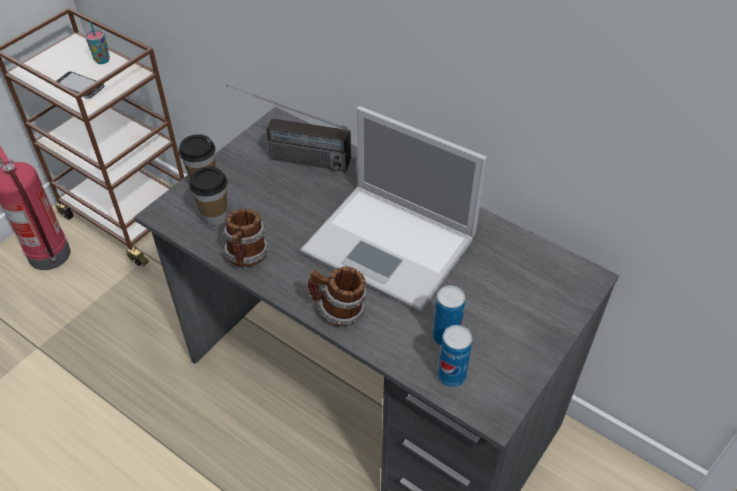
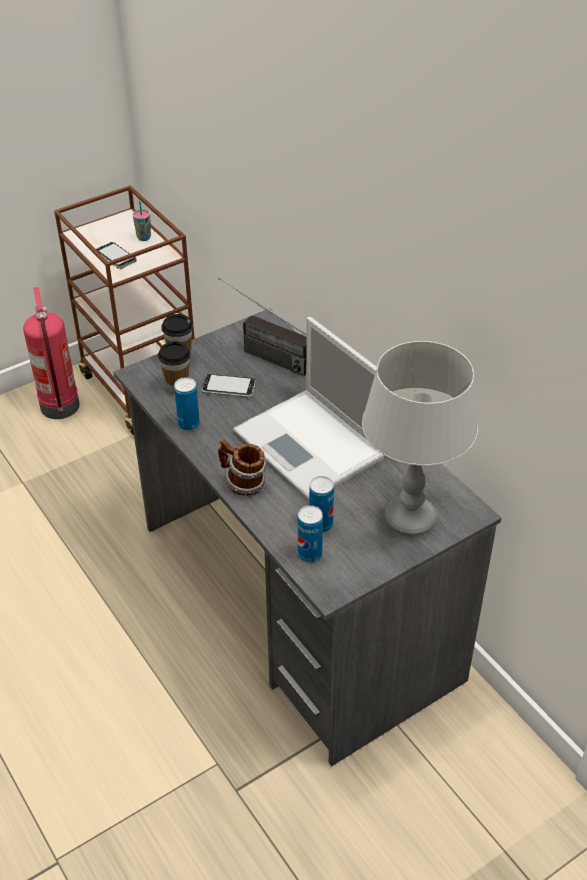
camera: 20 degrees right, 5 degrees down
(247, 257) = (189, 424): mug -> can
(272, 203) = (228, 387): none -> phone
(532, 303) = (409, 519): none -> grey table lamp

